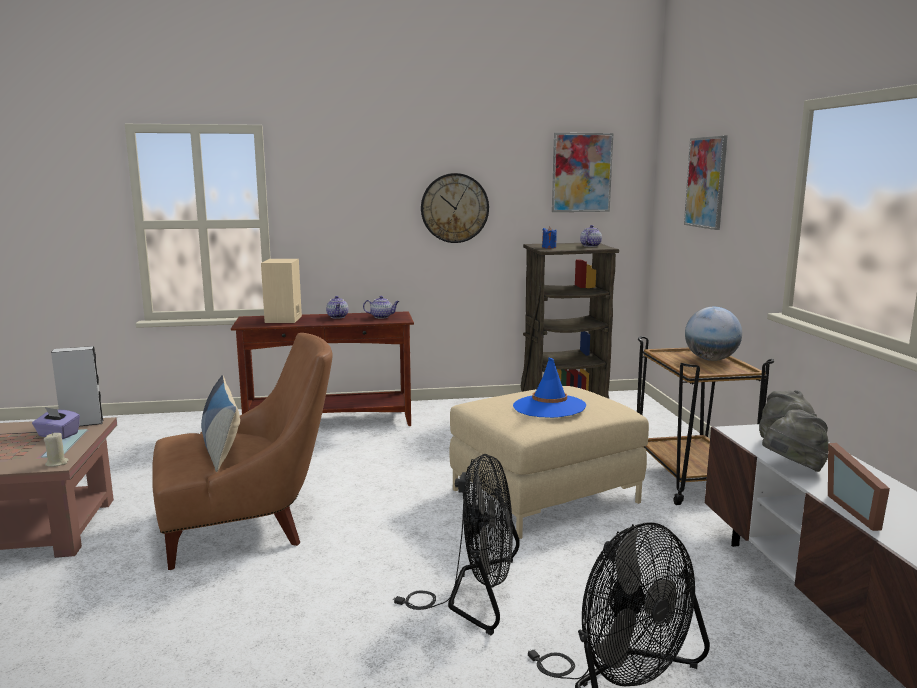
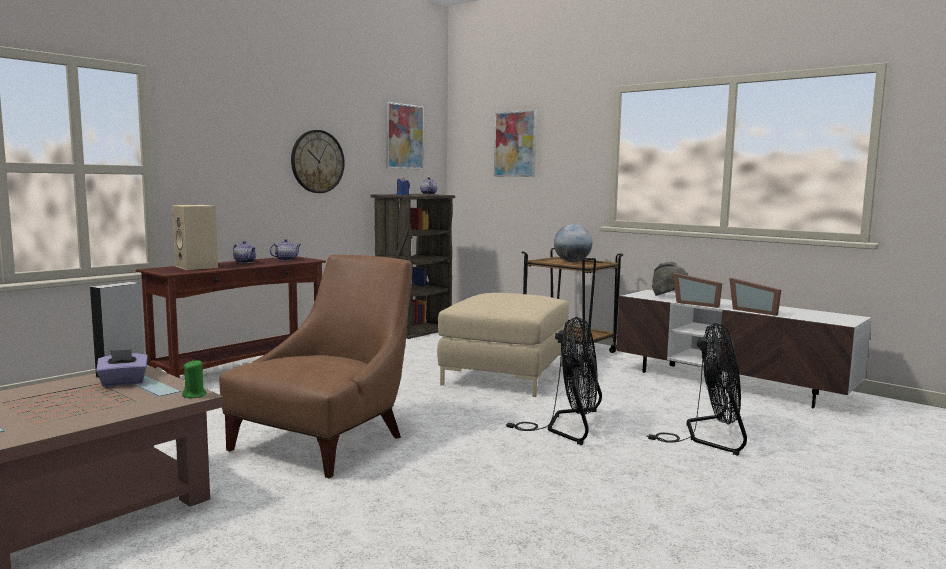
camera: 40 degrees left, 5 degrees down
(57, 463) = (194, 395): beige candle -> green candle
(222, 447) = (316, 362): pillow -> none
(473, 594) = (566, 425): black fan -> black fan turned 45 degrees clockwise
(549, 407) = (514, 300): blue hat -> none
(793, 469) = (696, 304): grey hat -> picture frame

